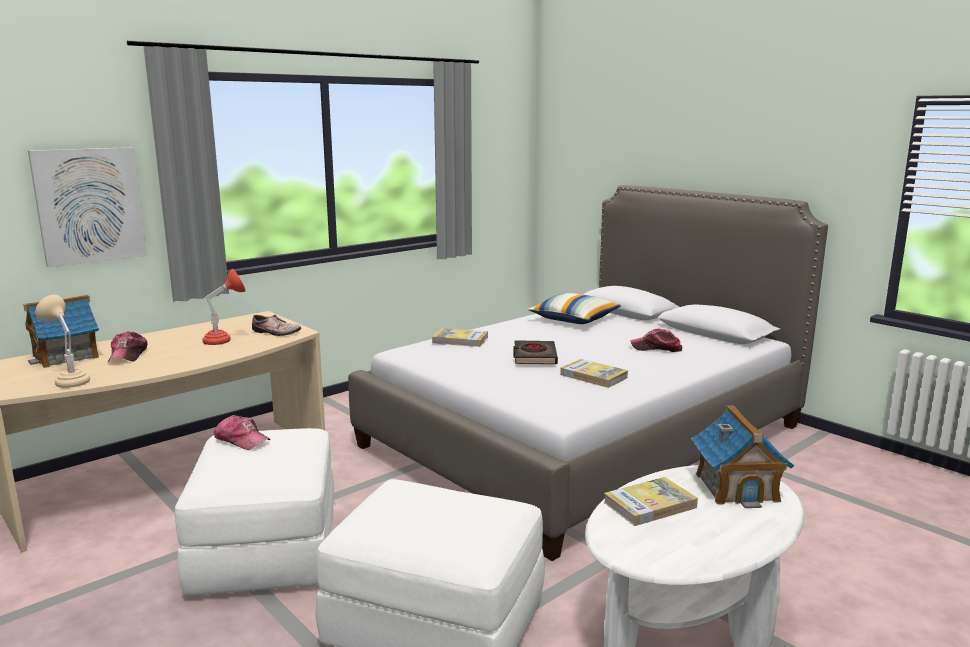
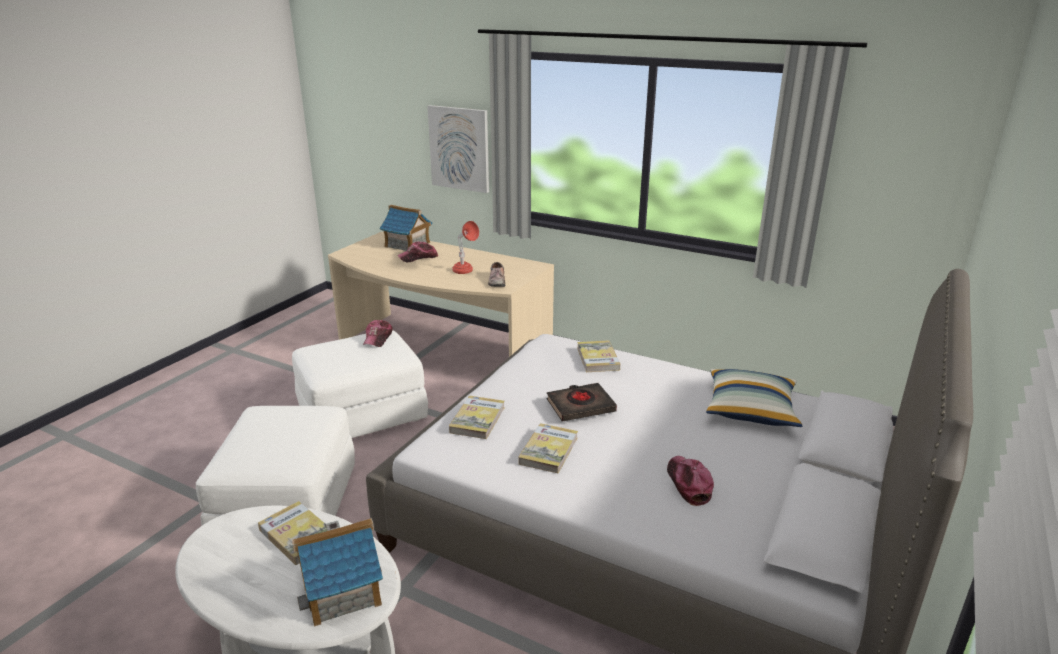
camera: 70 degrees right, 10 degrees up
(69, 380) = (365, 259): beige table lamp -> none
(527, 392) = (477, 419): none -> book

